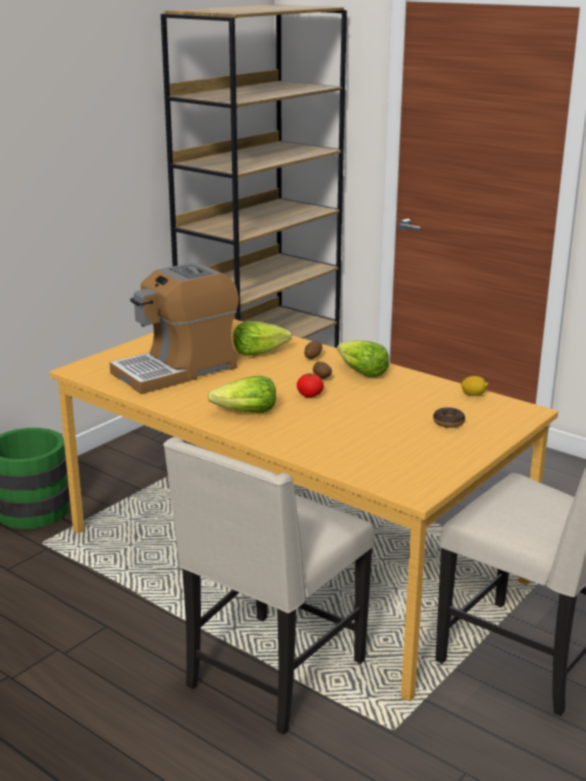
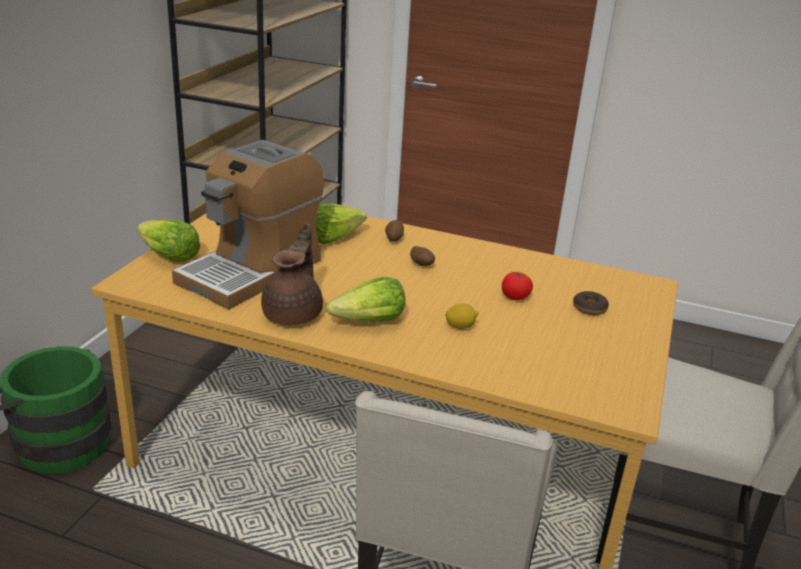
camera: 20 degrees left, 5 degrees up
(190, 401) = (294, 313): none -> brown teapot
(310, 395) = (424, 289): tomato -> tomato (515, 297)
(361, 372) = (457, 253): lettuce -> lettuce (168, 256)
(473, 395) = (587, 270): lemon -> lemon (460, 326)

